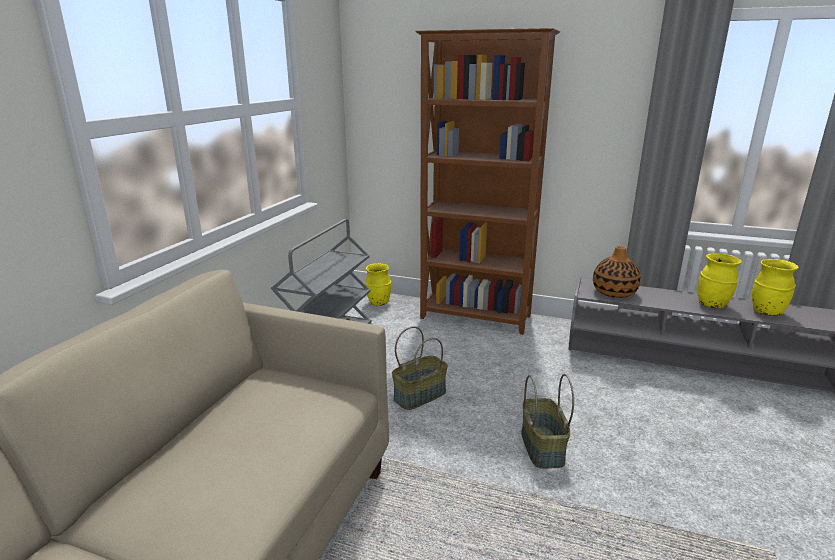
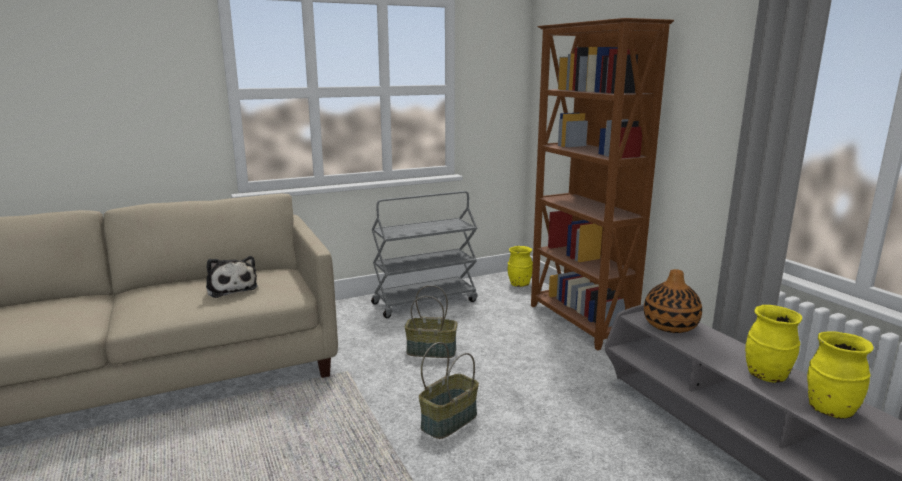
camera: 45 degrees right, 5 degrees down
(268, 424) = (231, 288): none -> plush toy

